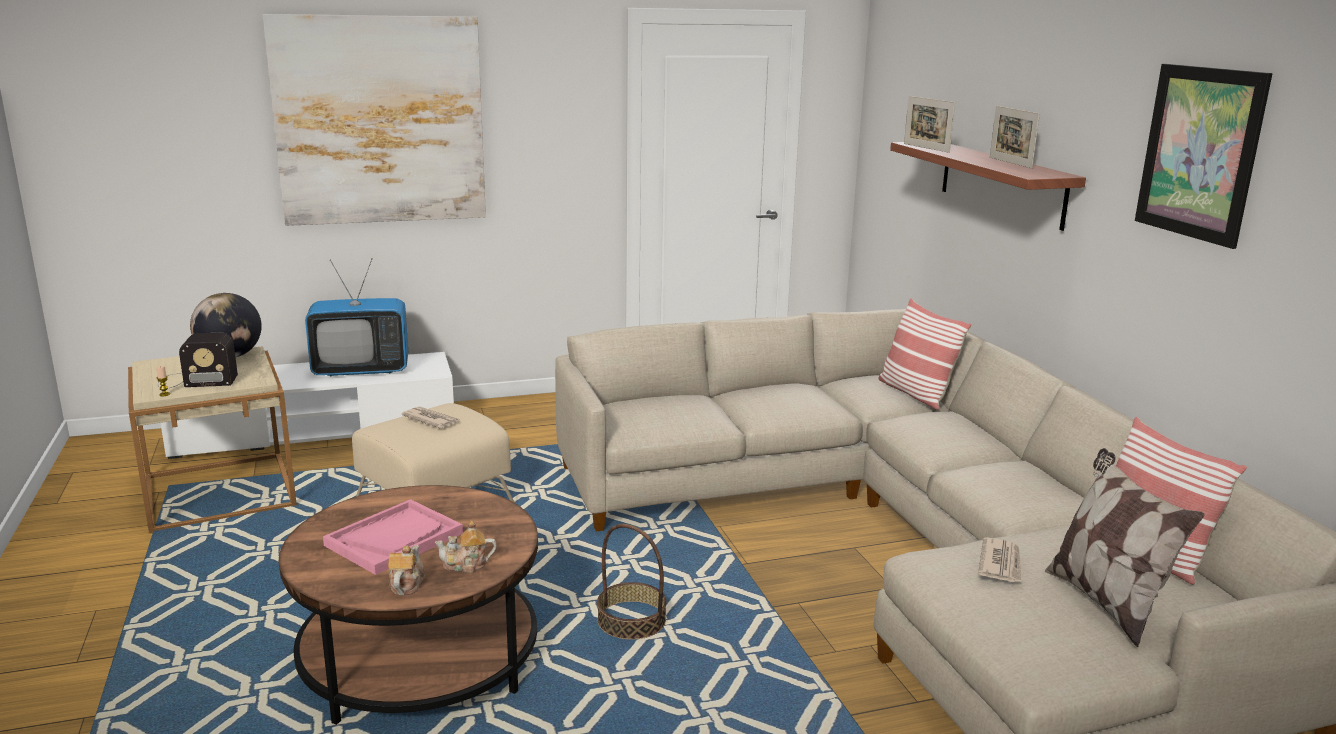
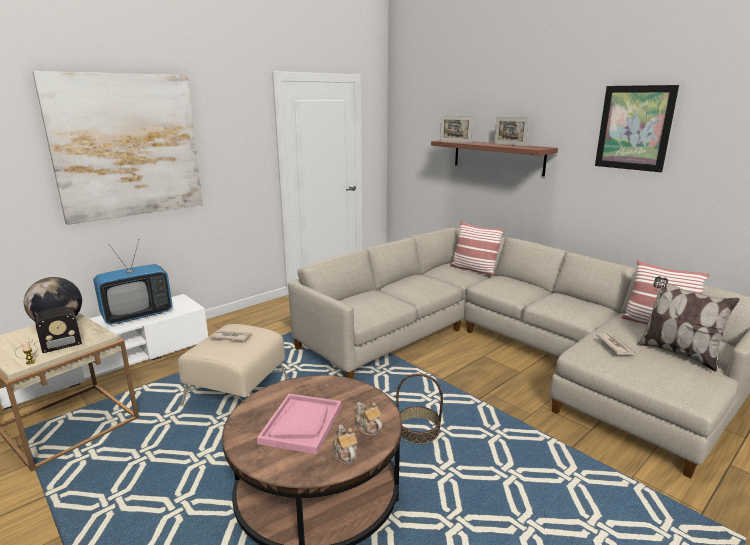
camera: 25 degrees left, 0 degrees up
(466, 565) = (367, 428): teapot -> teapot turned 90 degrees clockwise

